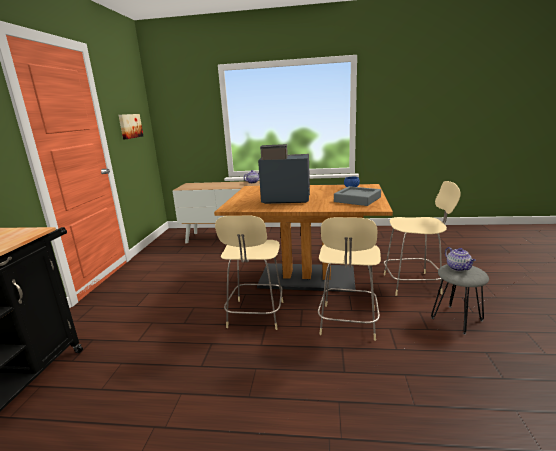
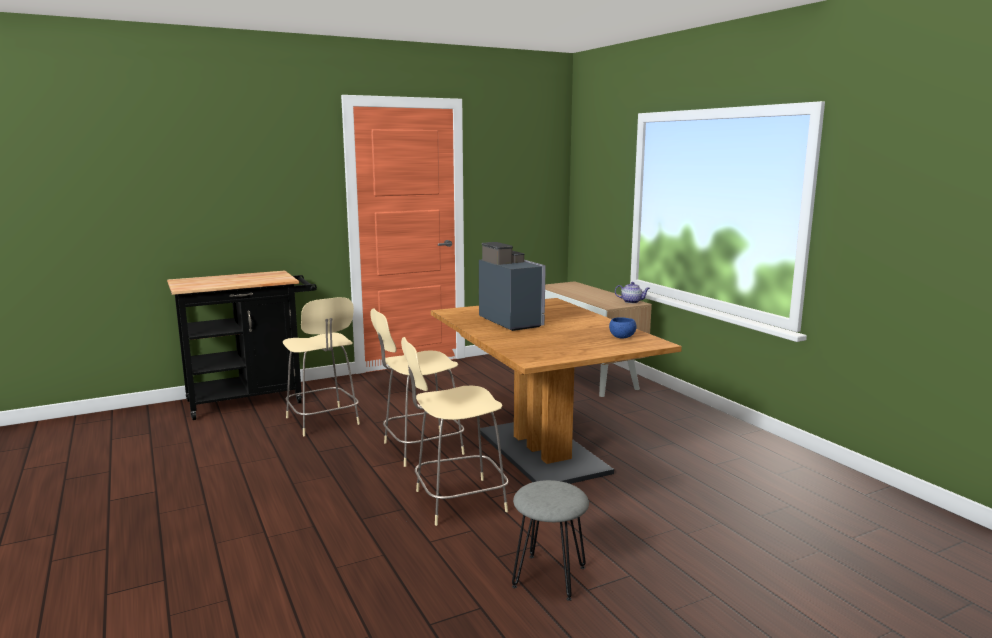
camera: 55 degrees right, 5 degrees down
(130, 126) = (516, 192): picture -> none
(357, 199) = (560, 347): grey tray -> none
(413, 284) = (624, 528): beige chair -> beige chair (323, 422)
(458, 268) = (554, 489): teapot -> none

